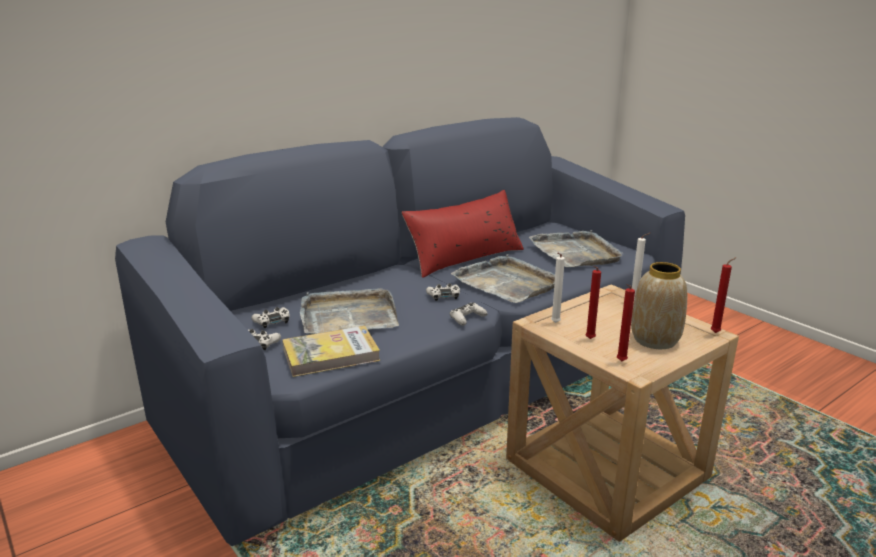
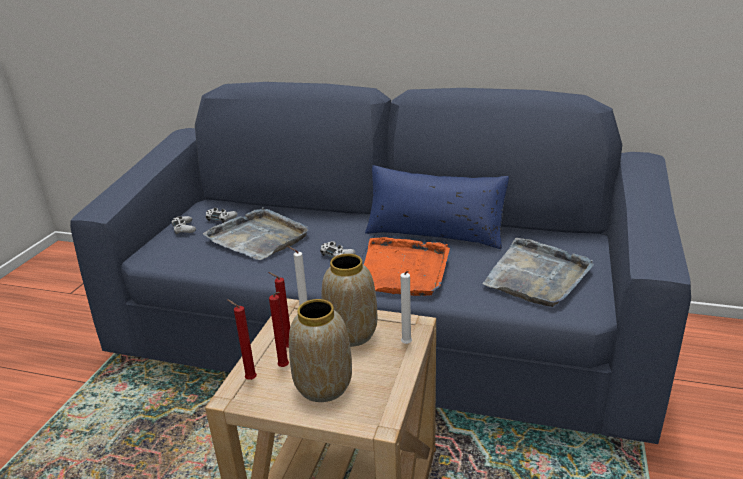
camera: 55 degrees right, 5 degrees up
(331, 355) = (189, 257): book -> none
(465, 258) = (434, 233): red pillow -> blue pillow
(467, 318) = (305, 281): white game controller -> none
(507, 282) = (403, 270): grey tray -> orange tray
(600, 313) = (350, 334): none -> vase
(716, 332) = (382, 423): red candle -> red candle (285, 367)

